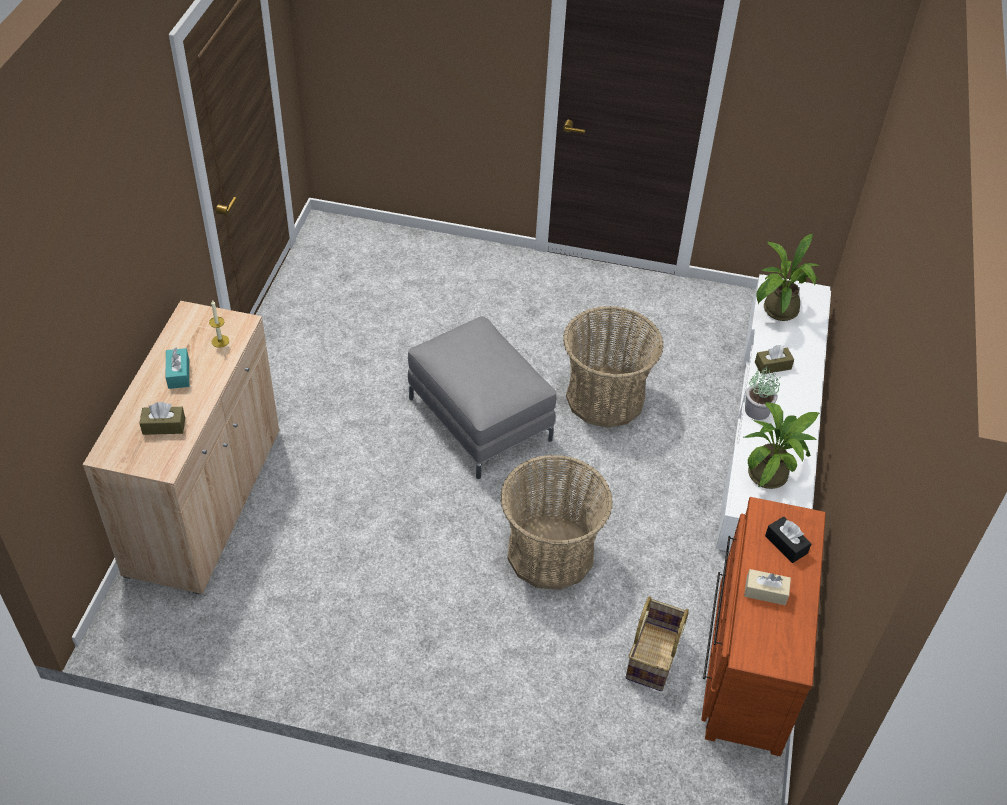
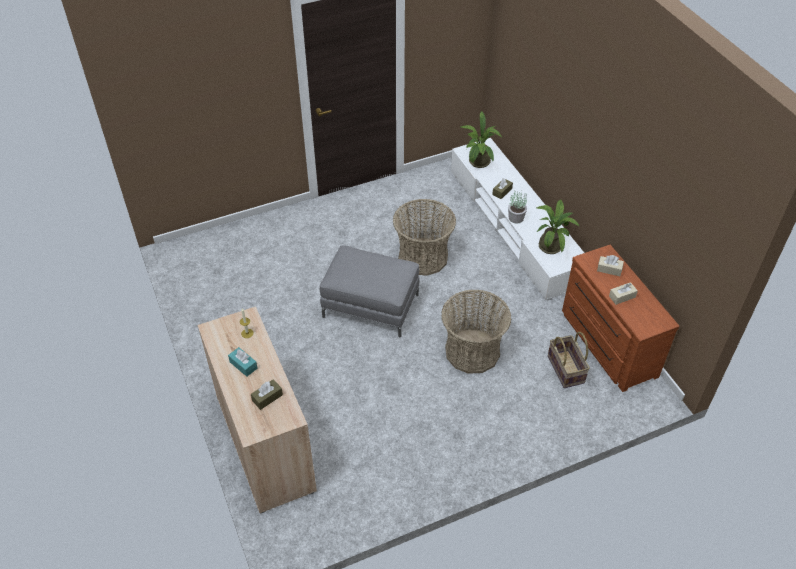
camera: 35 degrees left, 0 degrees up
(786, 544) = (609, 269): black tissue box -> beige tissue box

